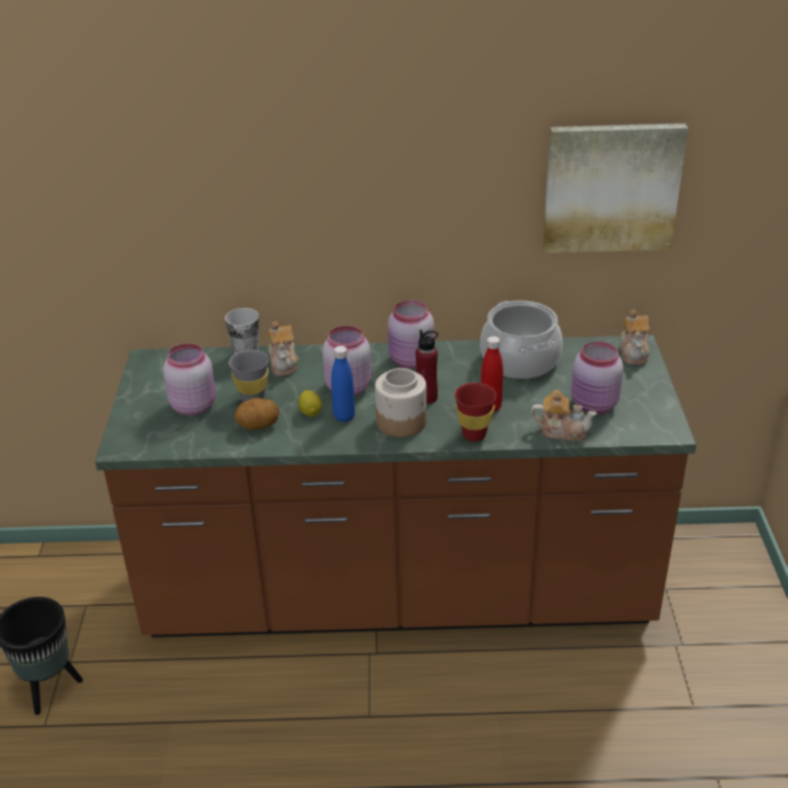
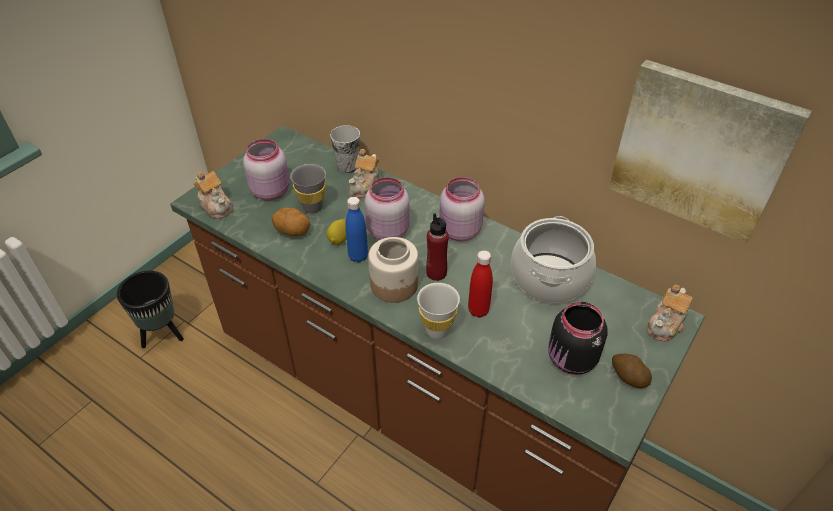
camera: 35 degrees right, 10 degrees up
(474, 435) = (437, 330): red cup -> white cup
(562, 431) = (515, 370): teapot -> teapot (216, 206)
(594, 405) = (570, 360): pink jar -> black jar
(643, 396) = (628, 377): none -> potato

